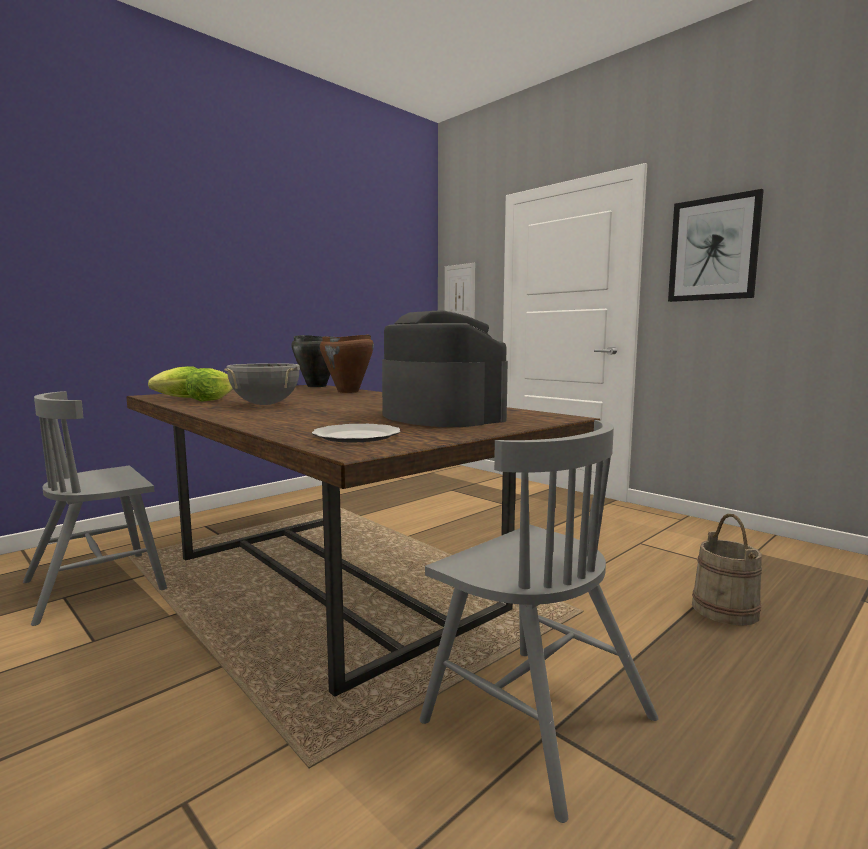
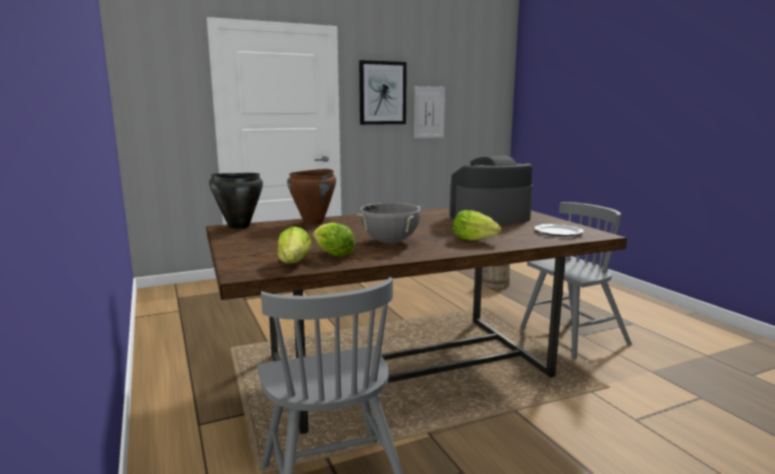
camera: 70 degrees left, 5 degrees up
(283, 417) = (473, 240): none -> lettuce
(459, 294) = (151, 109): picture -> picture (429, 112)

